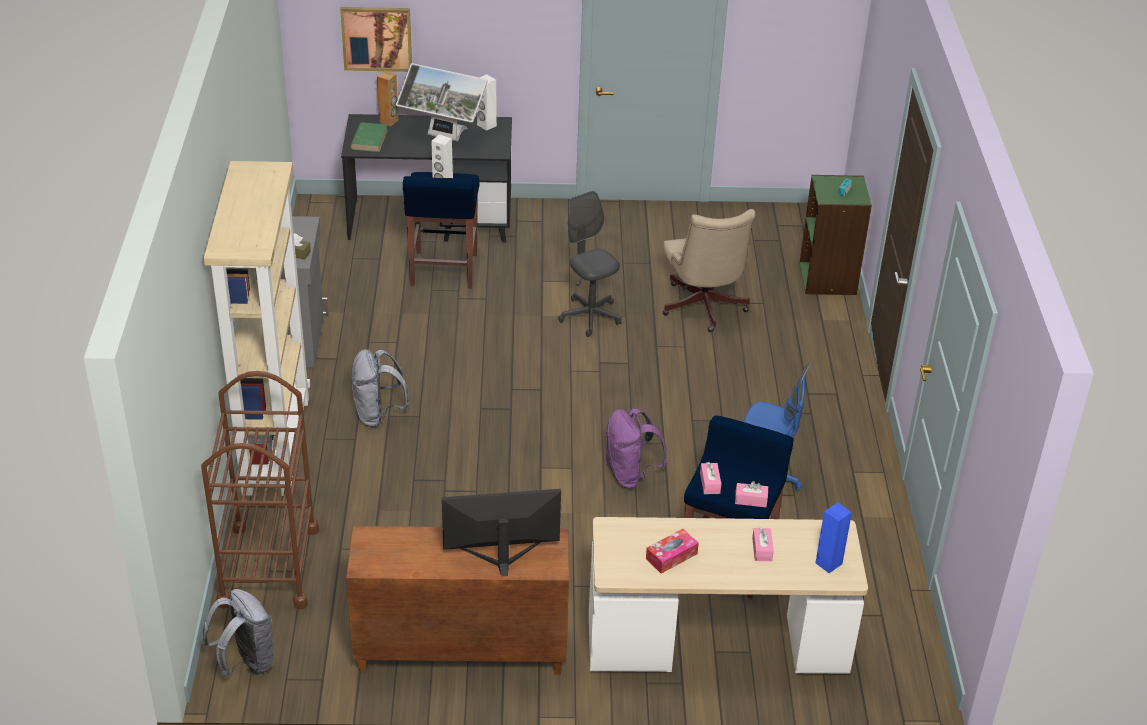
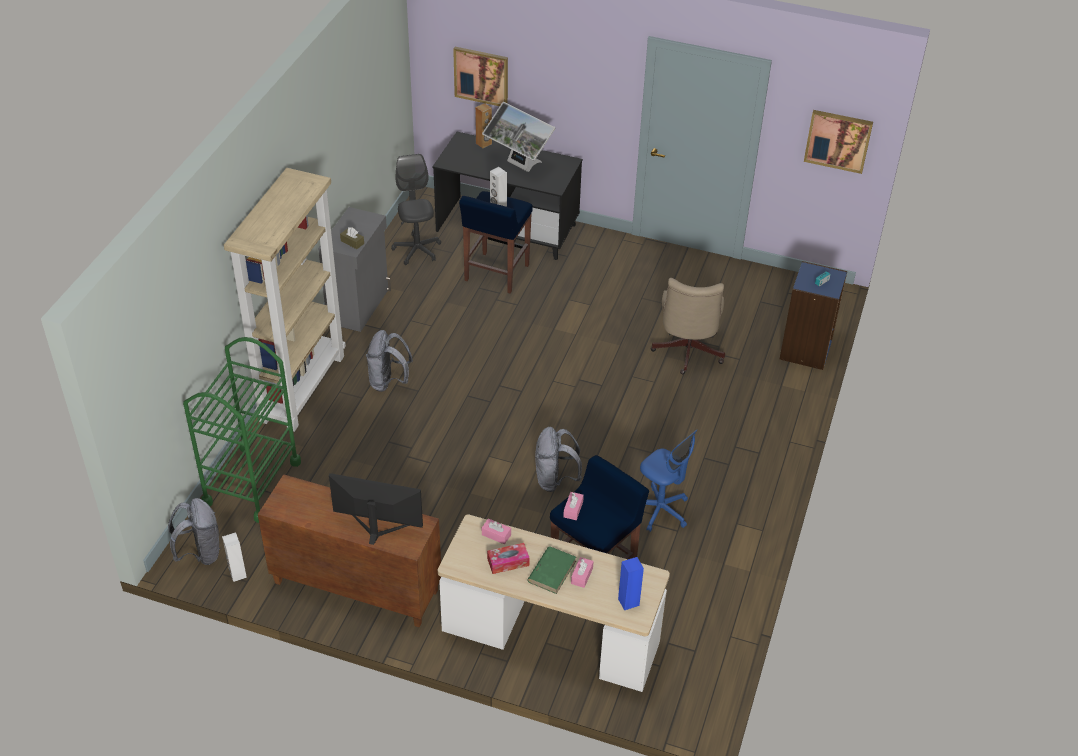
camera: 20 degrees right, 5 degrees up
(269, 566) = (252, 483): brown cart -> green cart
(369, 139) = (460, 156): green book -> green book (552, 571)
(486, 125) = (558, 162): white speaker -> white speaker (237, 574)
(590, 317) = (591, 338): grey office chair -> grey office chair (417, 250)
(631, 475) = (555, 480): purple backpack -> grey backpack
(751, 500) = (598, 532): pink tissue box -> pink tissue box (496, 535)
(814, 35) = (838, 140): none -> picture
(828, 279) = (806, 350): green bookcase -> blue bookcase

